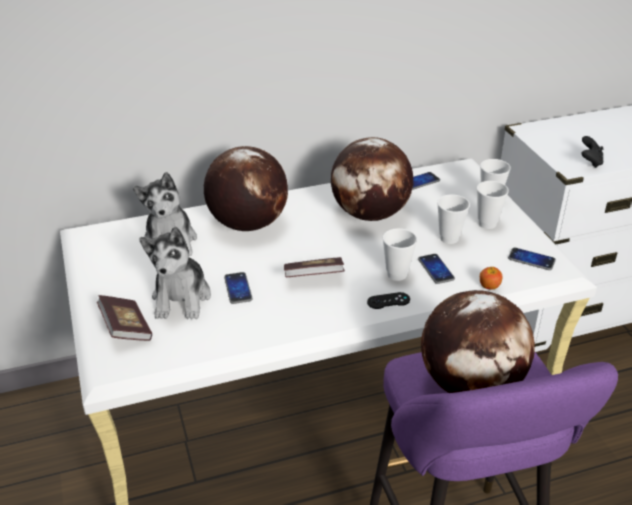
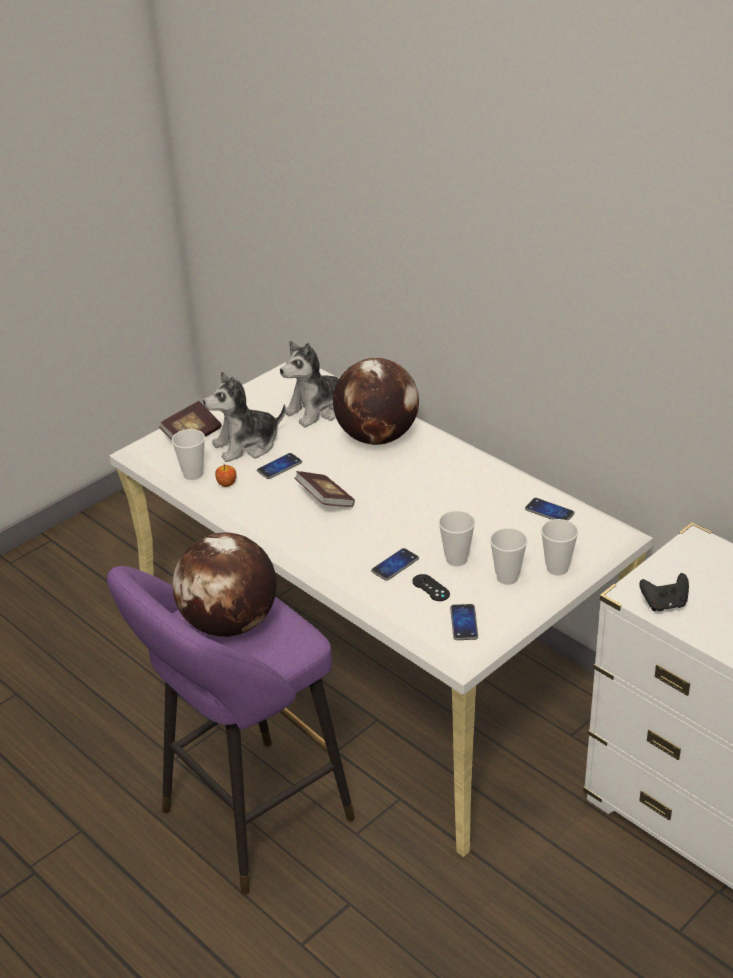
camera: 65 degrees right, 0 degrees up
(370, 214) = (456, 499): globe -> none
(388, 301) = (323, 551): black game controller -> black game controller (431, 588)
(397, 274) = (367, 544): cup -> cup (193, 474)
(489, 286) = (394, 605): apple -> apple (227, 483)

